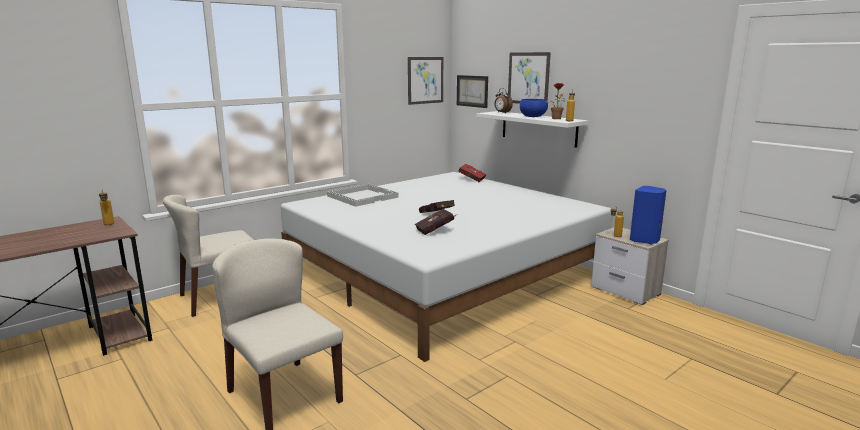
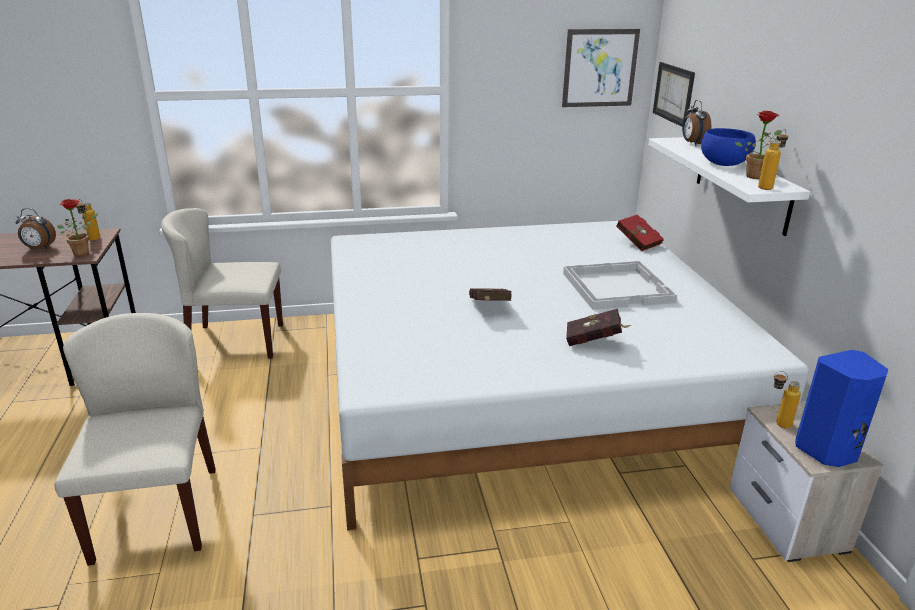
camera: 30 degrees right, 10 degrees up
(66, 236) = (39, 248): none -> alarm clock
(116, 231) = (84, 252): none -> potted plant
(362, 196) = (440, 245): white tray -> white tray (617, 287)
(436, 231) = (448, 339): red book -> red book (595, 341)
(528, 78) = (743, 89): picture -> none

